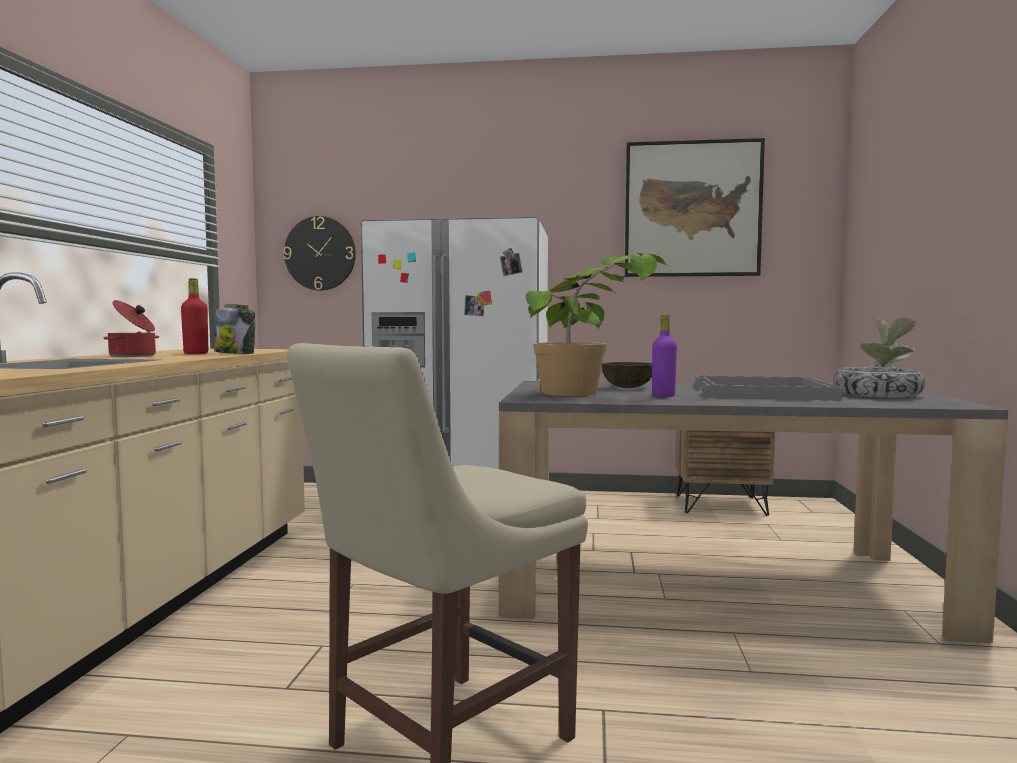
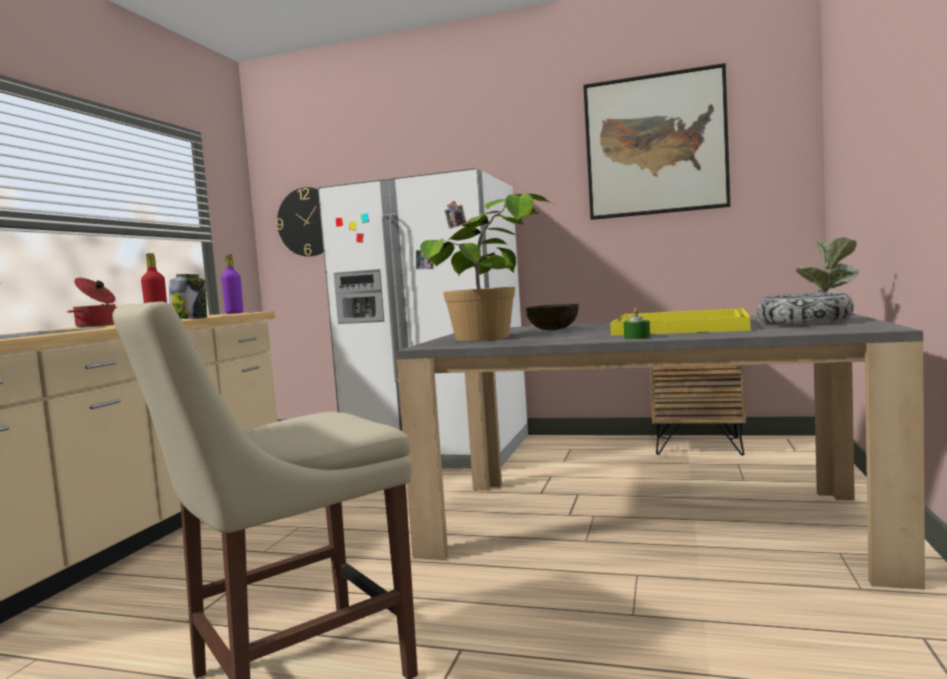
camera: 10 degrees right, 0 degrees up
(663, 396) = (569, 336): purple bottle -> purple bottle (234, 313)
(741, 402) = (637, 337): none -> green candle
(763, 392) = (682, 327): grey tray -> yellow tray

